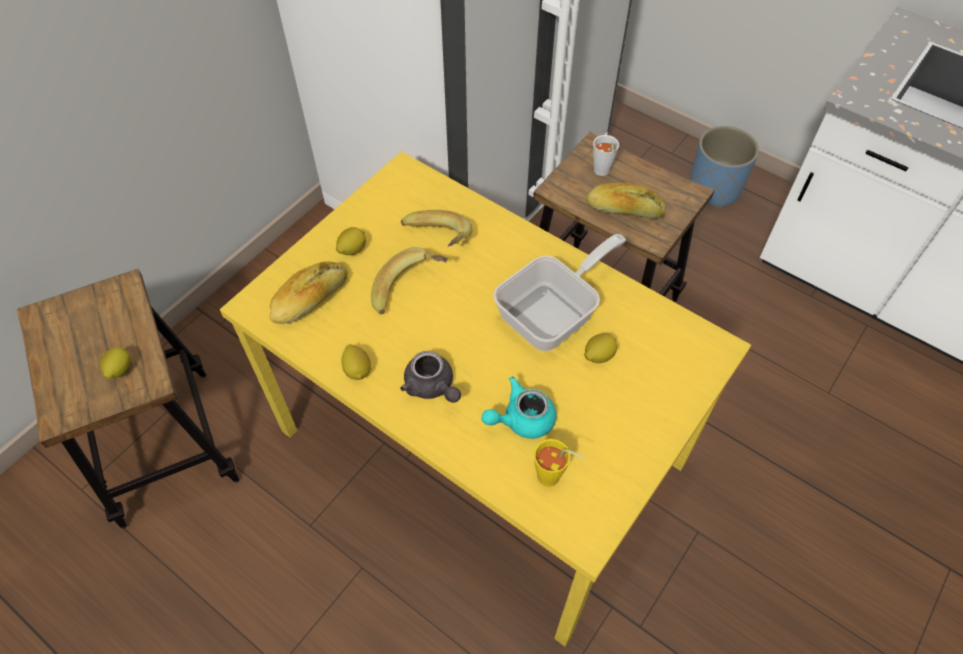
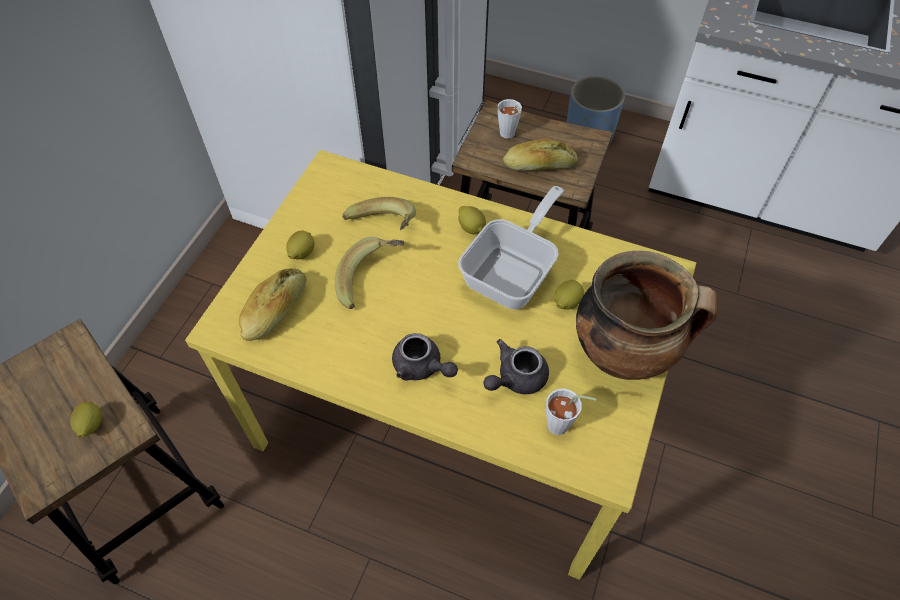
camera: 15 degrees left, 0 degrees up
(357, 370) = (344, 367): lemon -> lemon (471, 228)
(521, 419) = (515, 378): turquoise teapot -> grey teapot
(553, 479) = (562, 426): yellow cup -> white cup
(641, 421) = (624, 353): none -> cooking pot

